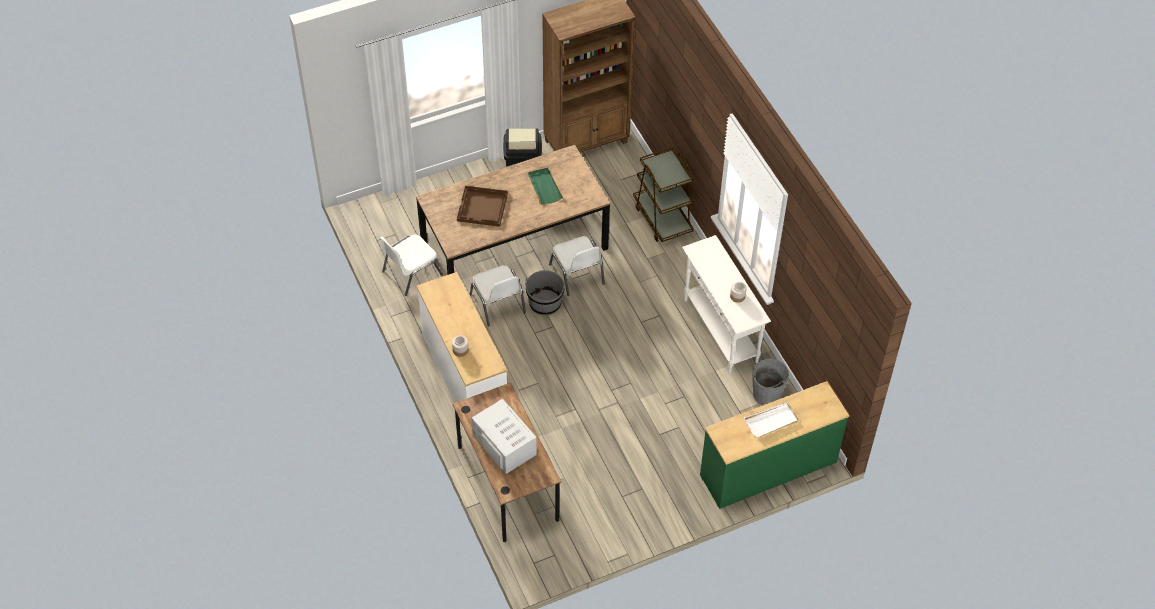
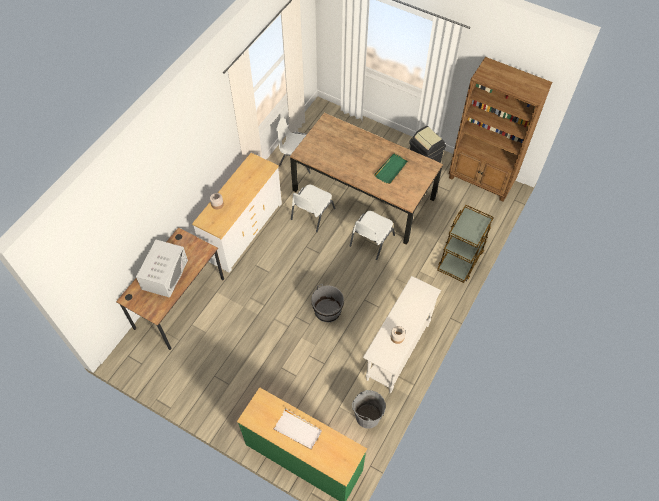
camera: 55 degrees right, 5 degrees up
(482, 207) = (345, 149): brown tray -> none
(545, 303) = (333, 237): grey bucket -> grey bucket (327, 310)

